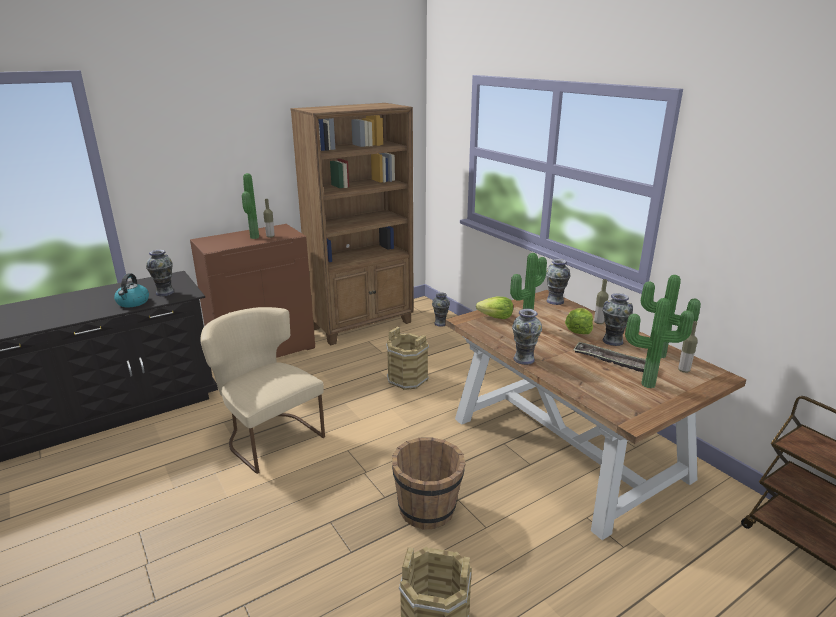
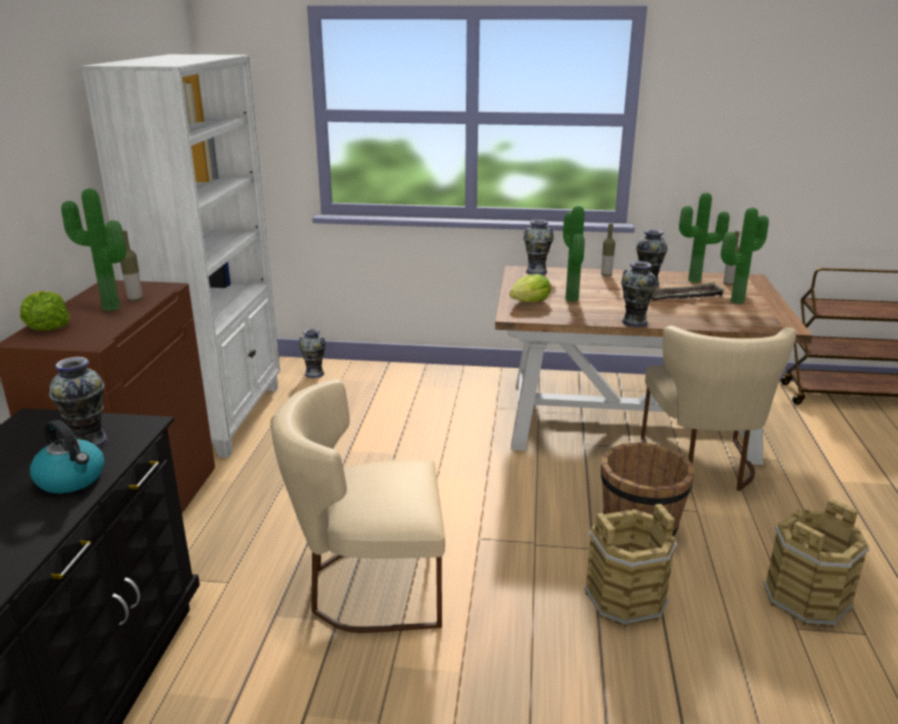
camera: 50 degrees left, 0 degrees up
(362, 325) = (223, 417): brown bookcase -> white bookcase
(407, 379) = (394, 442): brown bucket -> brown bucket (625, 599)
(550, 507) = (701, 466): none -> beige chair
(578, 329) = (608, 285): lettuce -> lettuce (47, 325)

